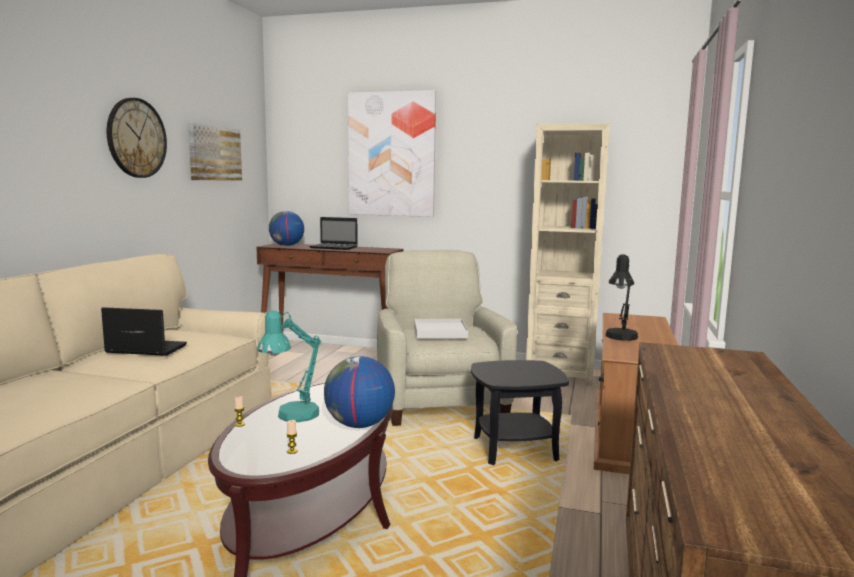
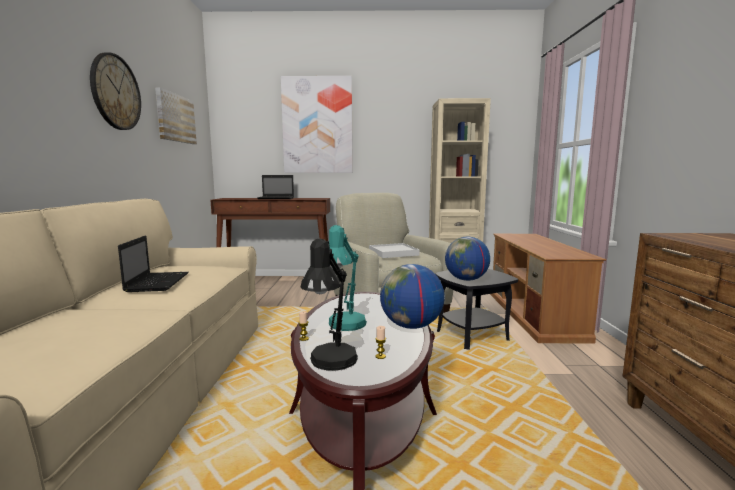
camera: 15 degrees left, 0 degrees up
(144, 349) = (158, 282): laptop -> laptop turned 90 degrees clockwise
(286, 245) = (235, 198): globe -> globe (466, 280)
(620, 338) = (532, 246): black table lamp -> black table lamp (331, 364)

